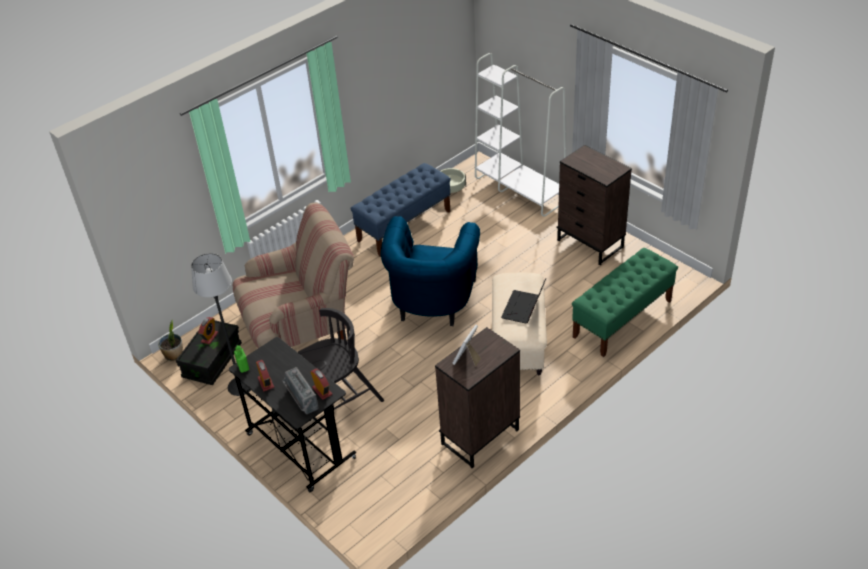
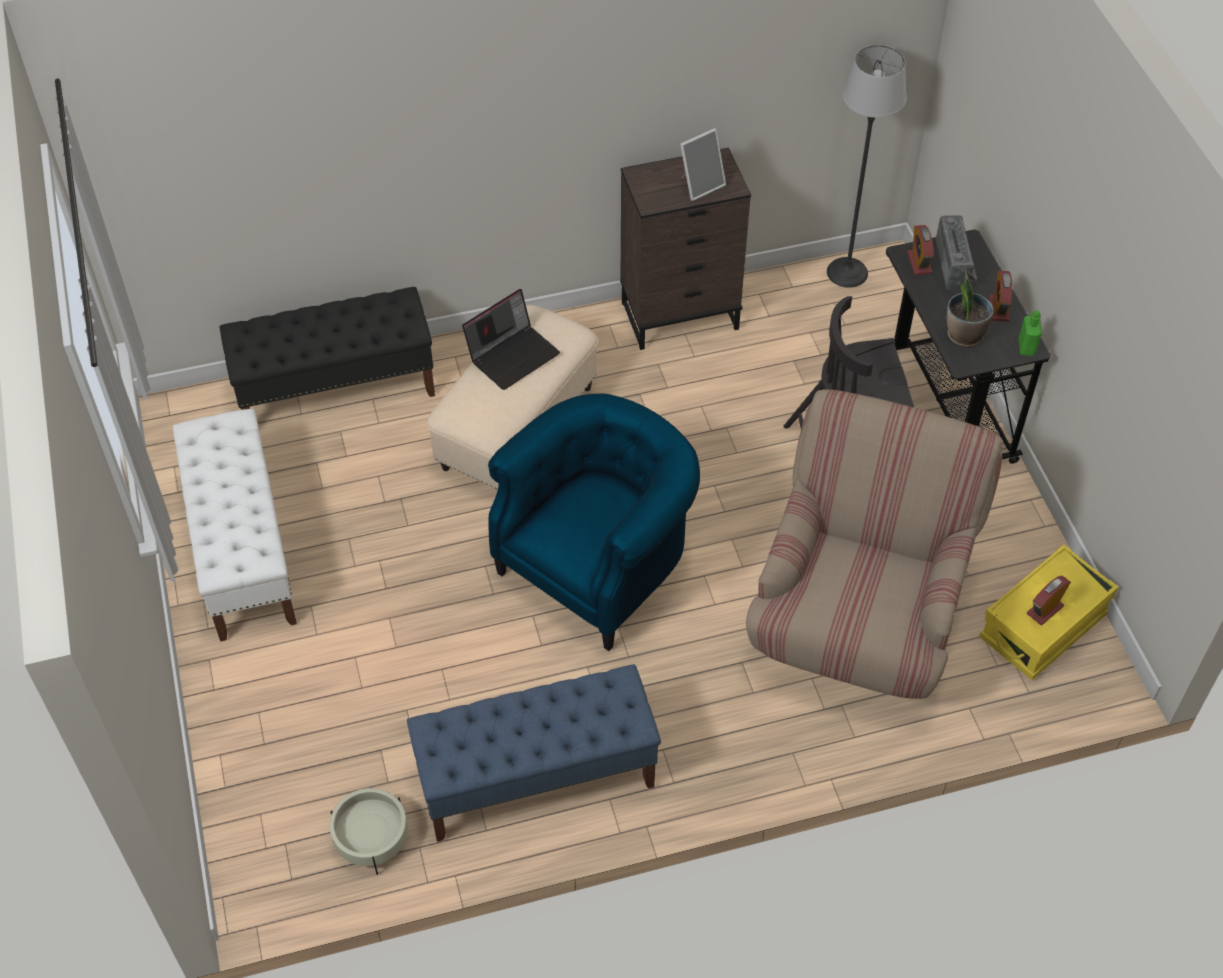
camera: 155 degrees left, 10 degrees up
(174, 355) = (1111, 673): potted plant -> potted plant (964, 335)
(212, 361) = (1042, 627): black storage box -> yellow storage box
(240, 386) = (1005, 554): floor lamp -> floor lamp (847, 272)
(301, 327) = (857, 622): beige armchair -> beige armchair turned 105 degrees clockwise
(520, 191) = (243, 751): white clothes rack -> none
(590, 244) = (243, 550): brown dresser -> white bench
(622, 319) = (336, 389): green bench -> black bench

